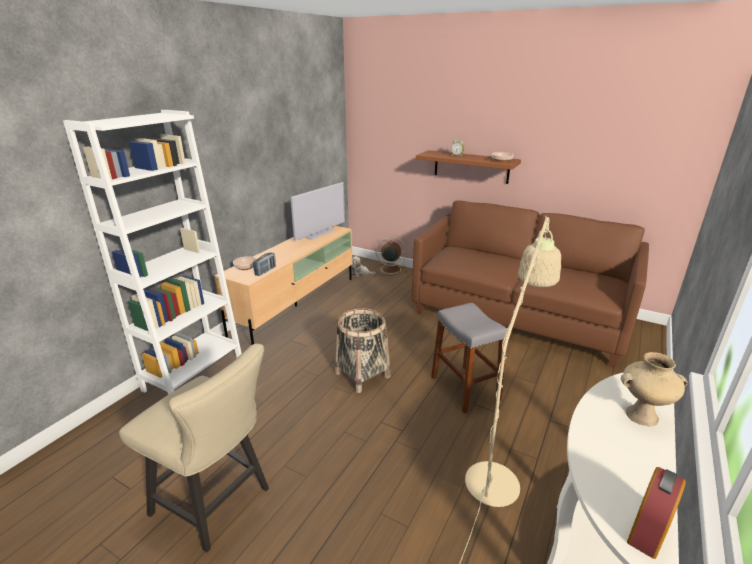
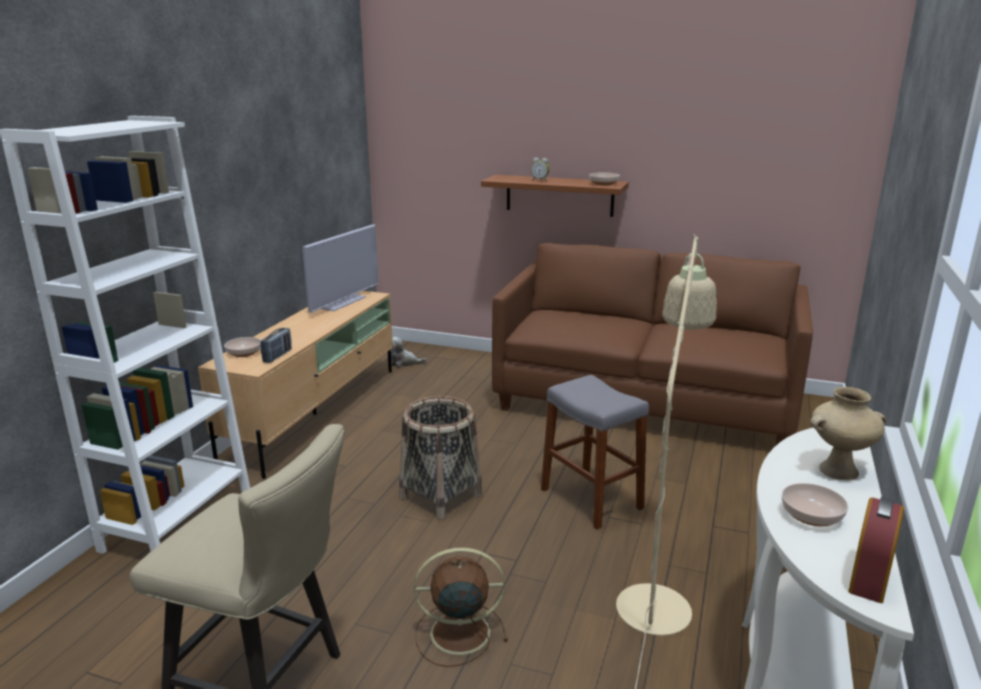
camera: 10 degrees left, 5 degrees down
(389, 269) = (446, 354): brown fan -> brown fan (457, 633)
(608, 457) = (810, 515): none -> bowl

